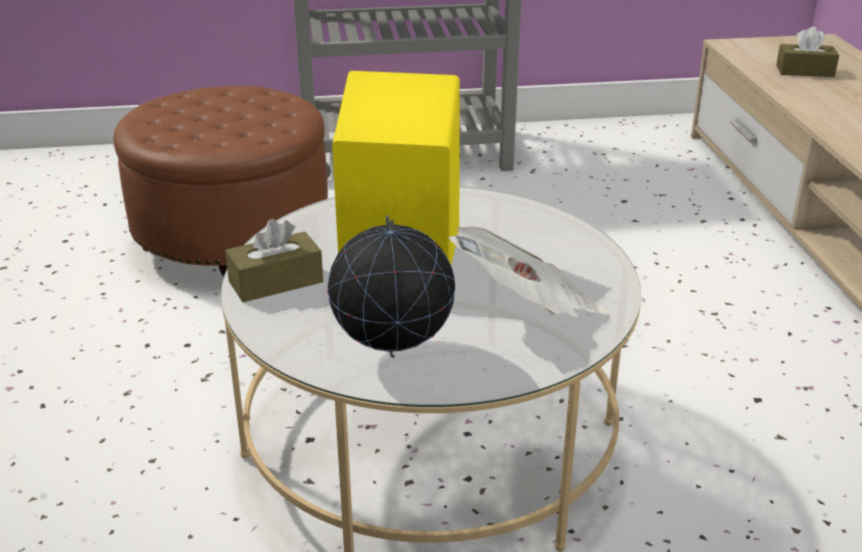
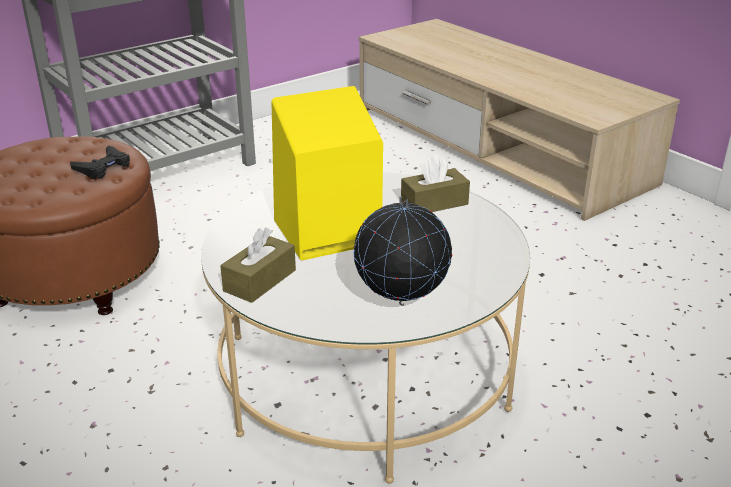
camera: 30 degrees left, 0 degrees up
(264, 126) = (103, 167): none -> black game controller
(527, 308) = (453, 246): newspaper -> none
(805, 71) = (444, 47): brown tissue box -> brown tissue box (434, 203)

